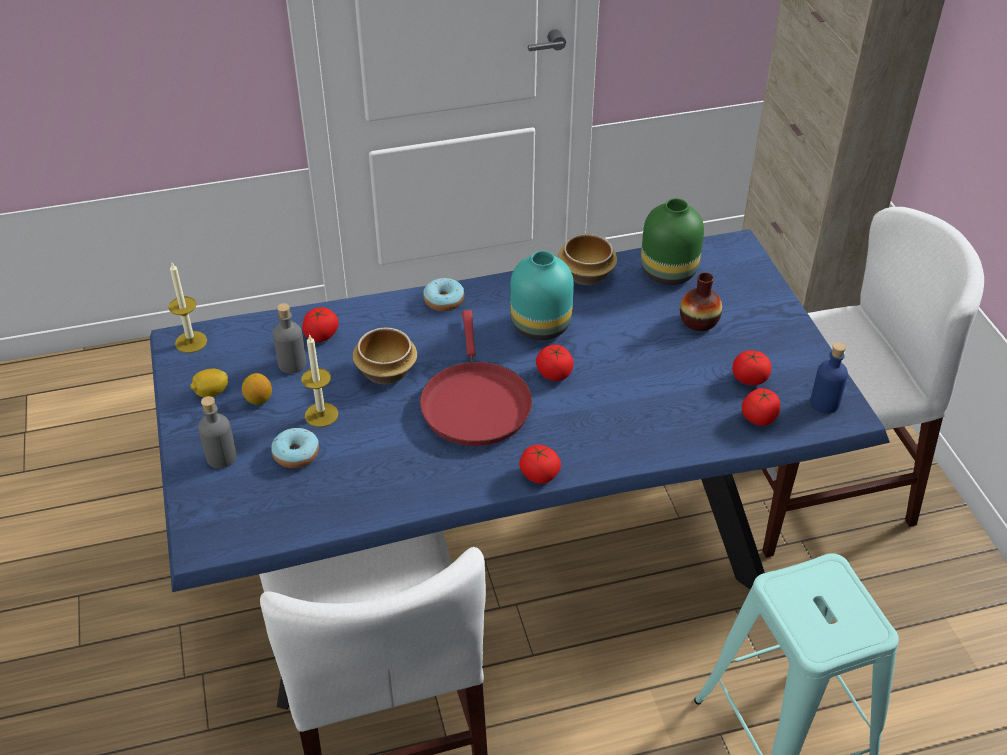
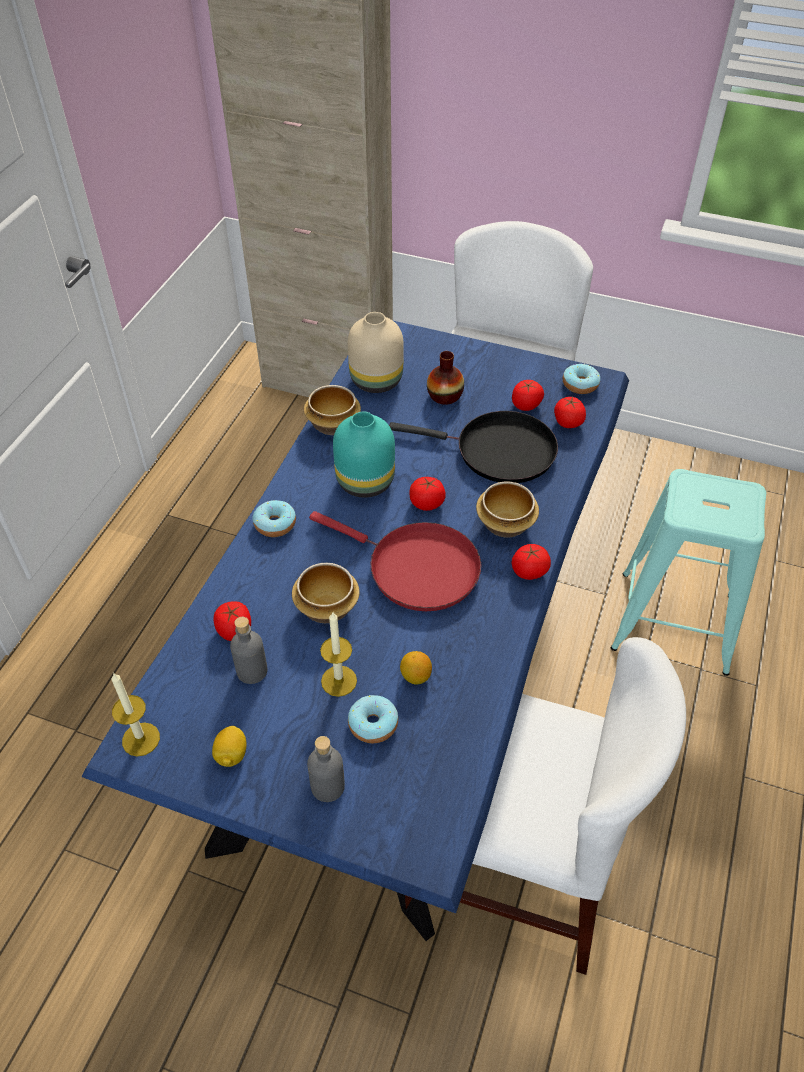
camera: 55 degrees left, 5 degrees up
(258, 399) = (276, 720): lemon -> lemon (415, 676)
(581, 434) = (506, 523): none -> bowl
(666, 389) = (498, 451): none -> black frying pan
(669, 271) = (375, 380): green vase -> beige vase
(824, 403) = (580, 384): blue bottle -> donut

